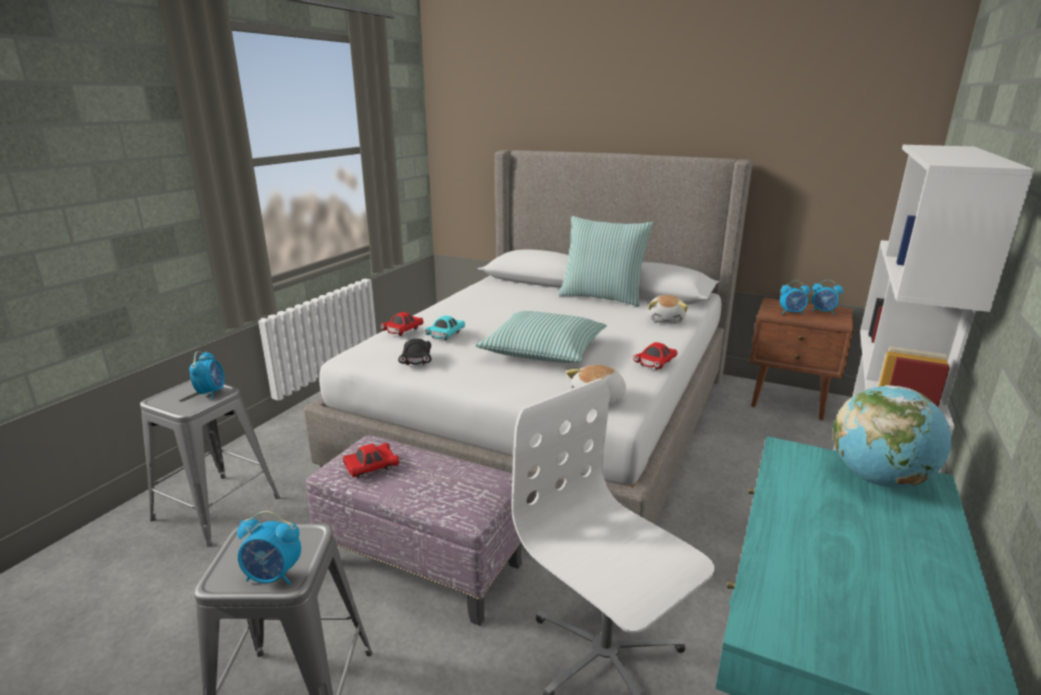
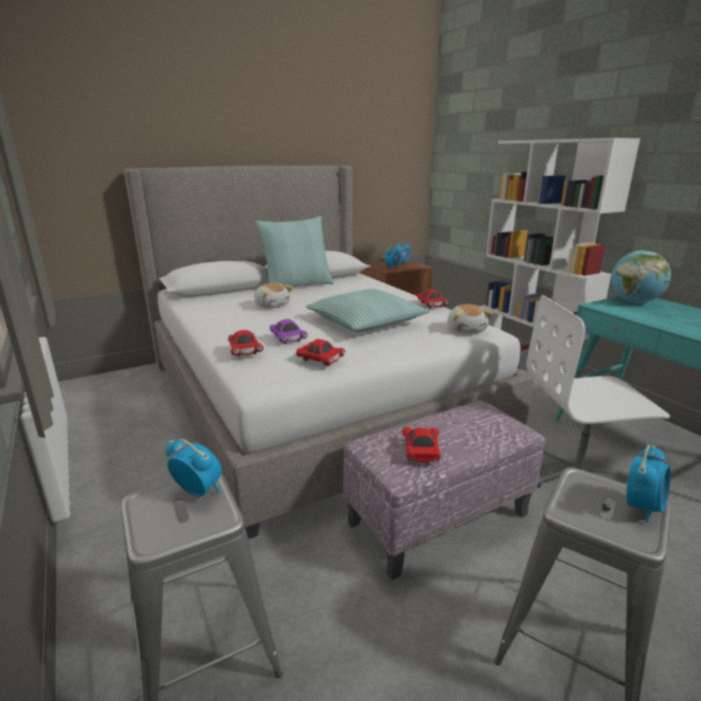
camera: 55 degrees left, 0 degrees up
(416, 360) = (320, 360): black toy car -> red toy car
(445, 335) = (287, 339): turquoise toy car -> purple toy car
(666, 320) = (368, 285): plush toy -> plush toy (272, 305)

